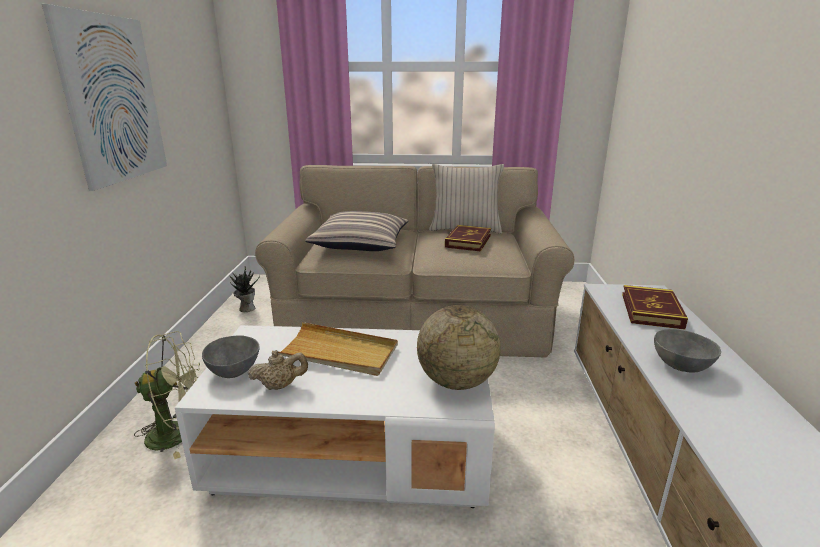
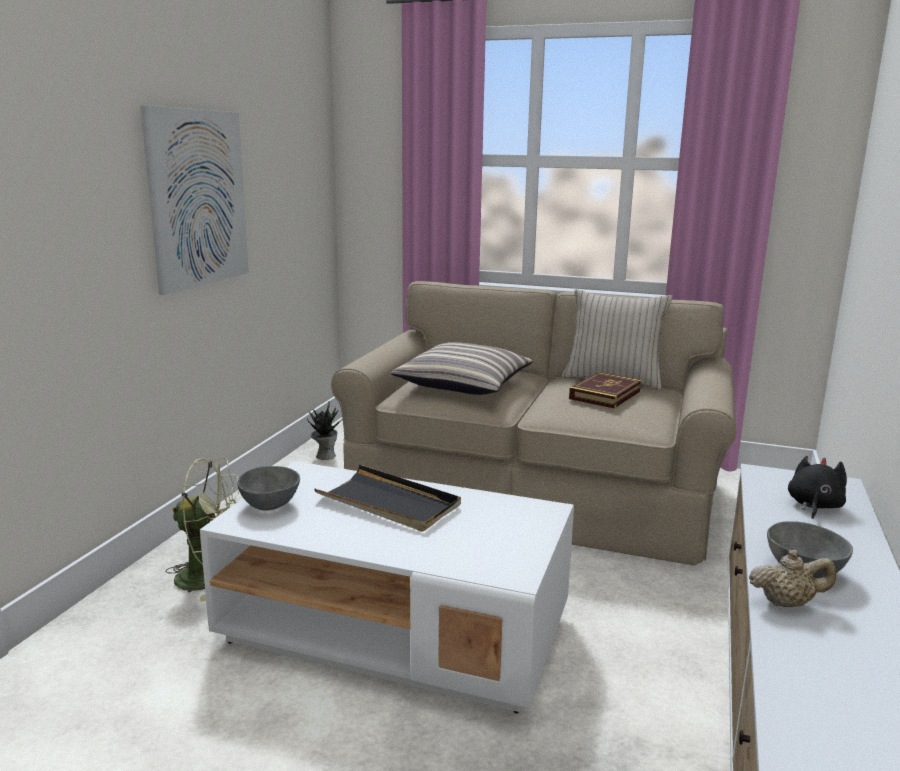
camera: 15 degrees right, 5 degrees down
(280, 386) = (312, 526): beige teapot -> beige teapot (787, 603)
(338, 353) = (389, 503): beige tray -> black tray
(456, 381) = (512, 551): globe -> none
(651, 310) = (814, 506): book -> black plush toy

